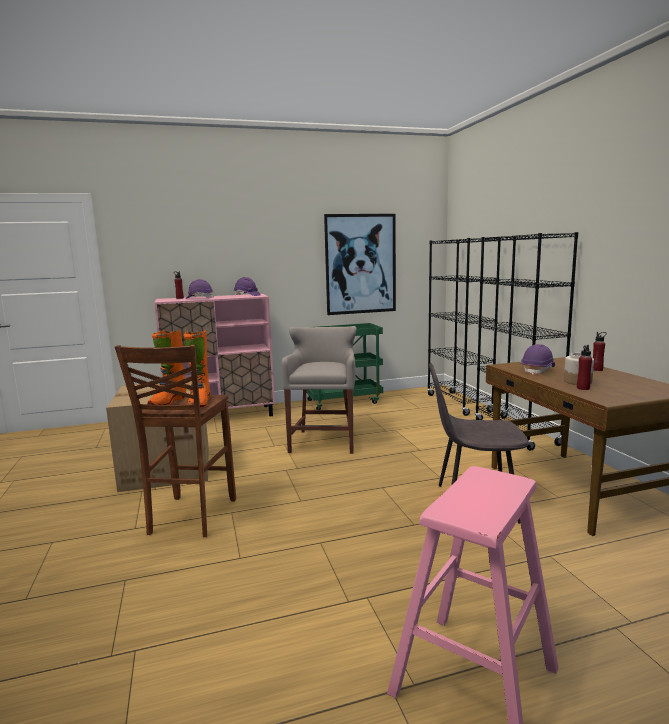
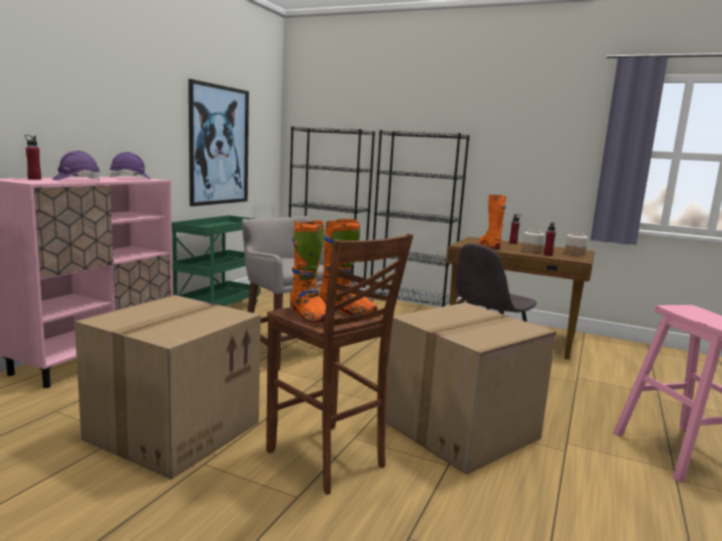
camera: 50 degrees left, 0 degrees up
(305, 542) = (461, 430): none -> cardboard box
(538, 370) = (489, 246): purple hard hat -> orange boot
(638, 392) = (574, 254): none -> jar

